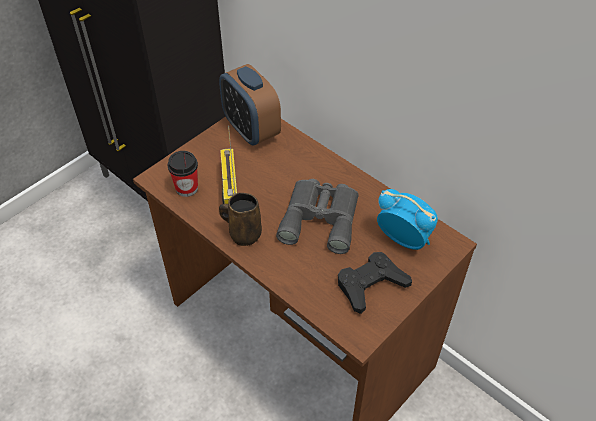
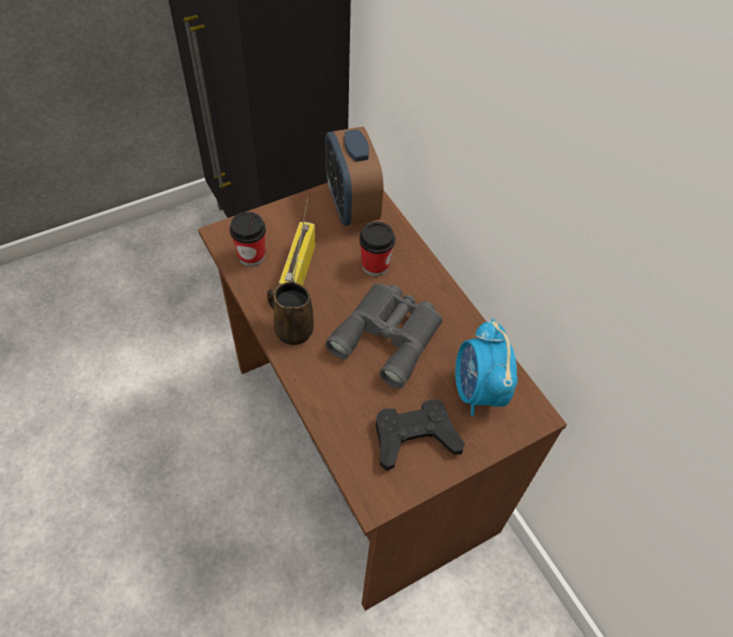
camera: 15 degrees right, 5 degrees up
(288, 170) = (375, 266): none -> cup
(403, 239) = (477, 391): alarm clock -> alarm clock turned 150 degrees counterclockwise

